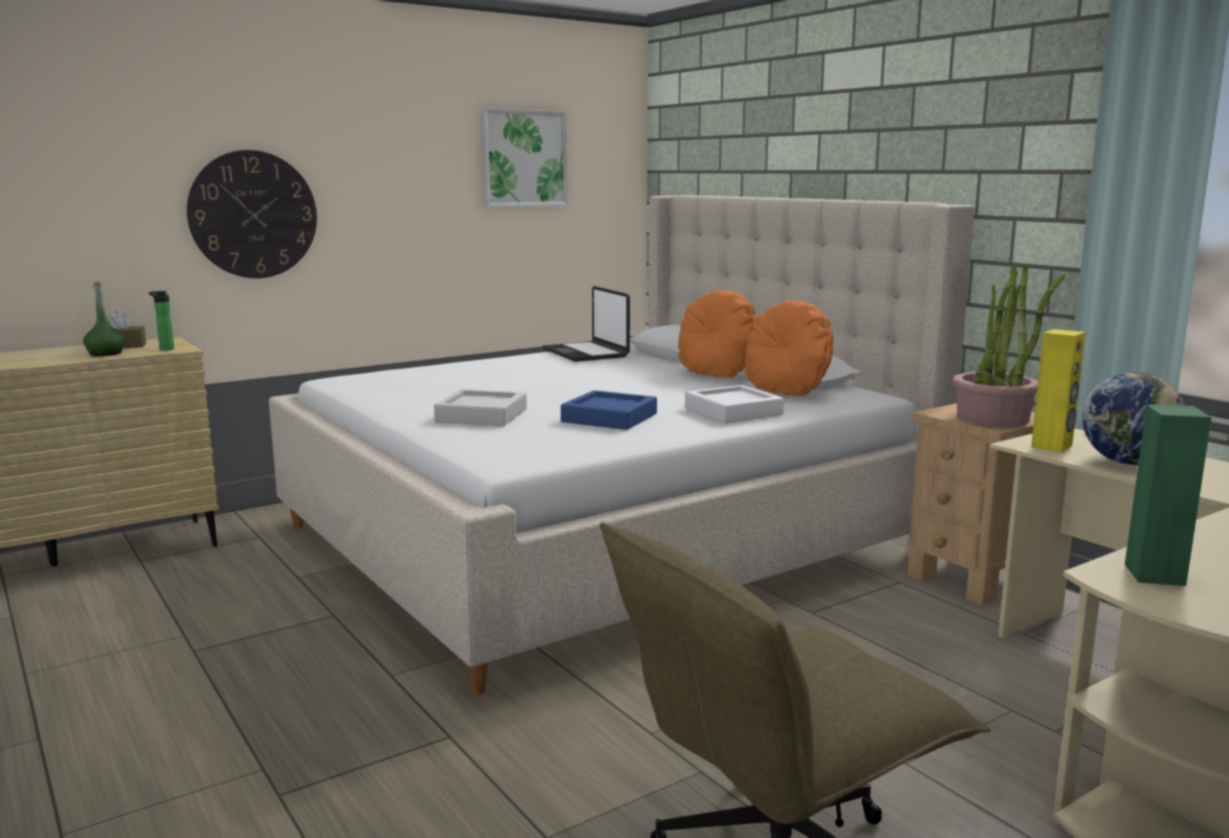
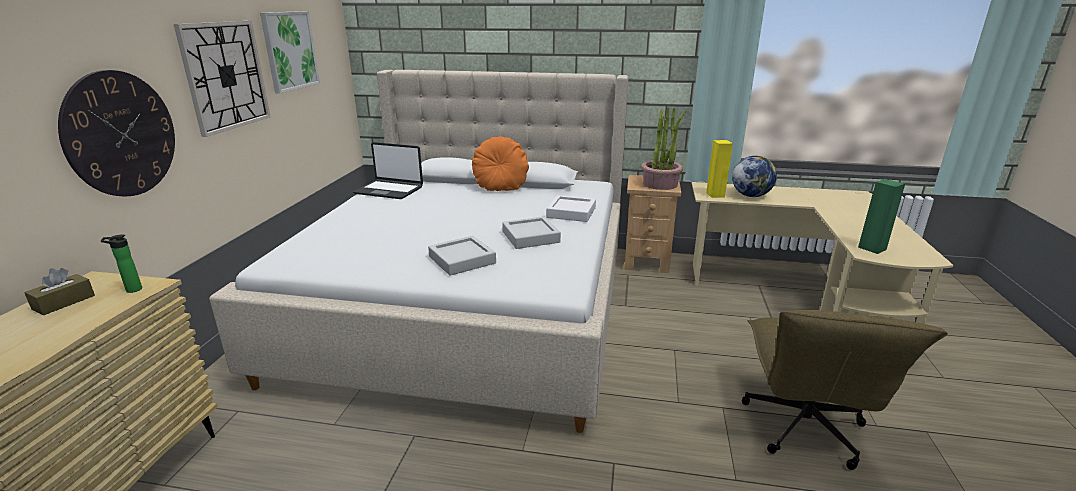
camera: 45 degrees left, 10 degrees up
(106, 353) = (77, 317): green bottle -> none
(408, 175) = (225, 76): none -> wall clock
(609, 418) = (530, 237): blue tray -> grey tray
(786, 393) = (561, 192): orange pillow -> none

